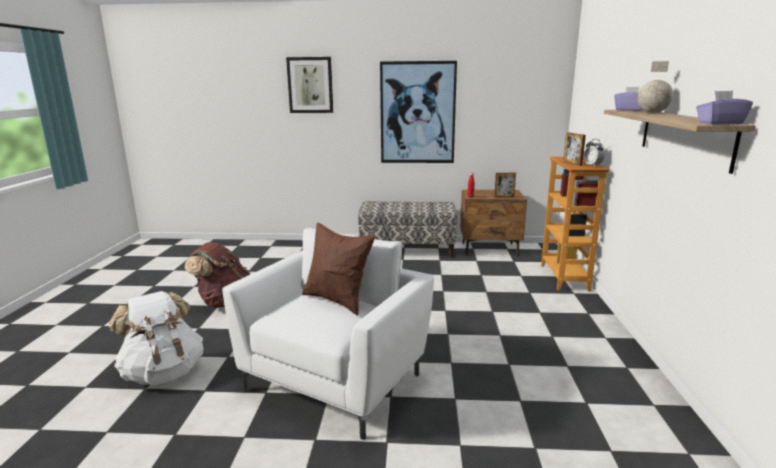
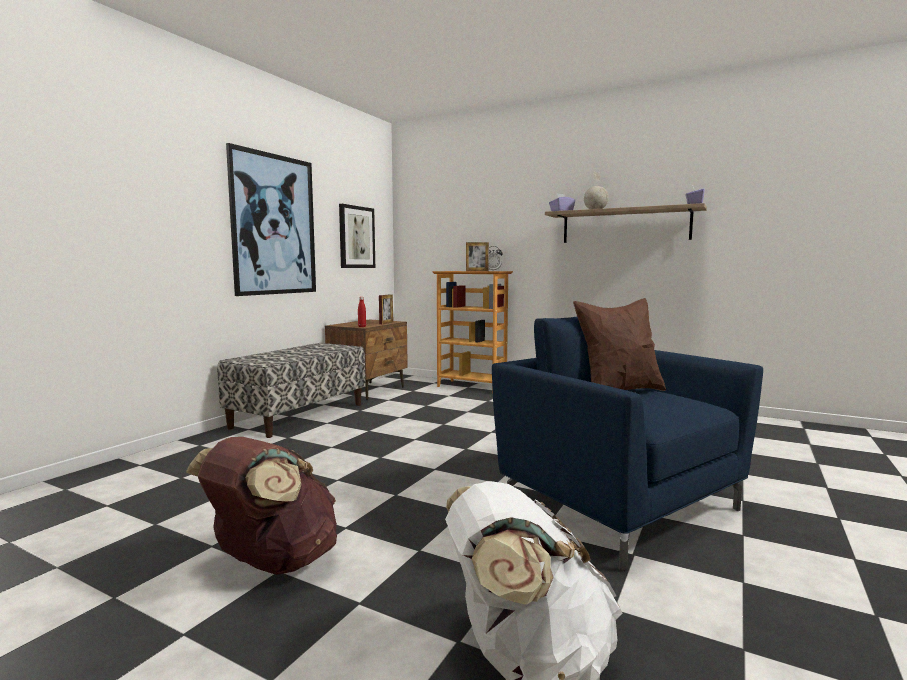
camera: 65 degrees left, 10 degrees down
(310, 85) = (115, 158): picture -> picture (356, 237)
(336, 381) = (619, 505): white armchair -> blue armchair

